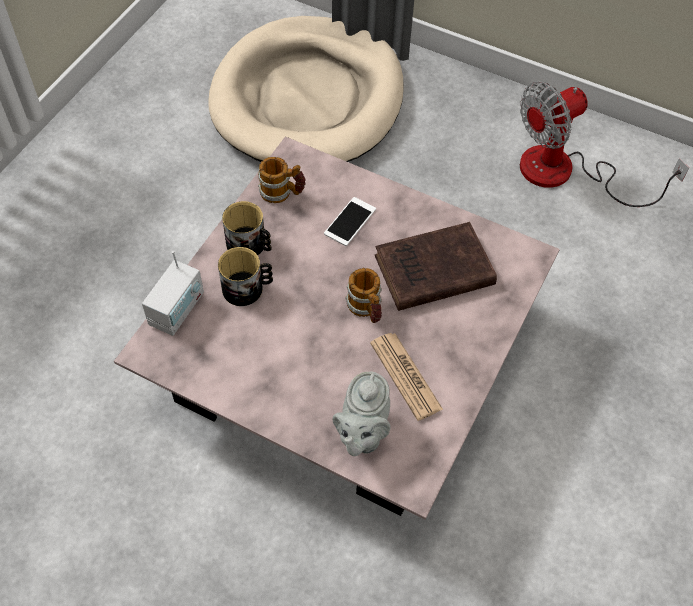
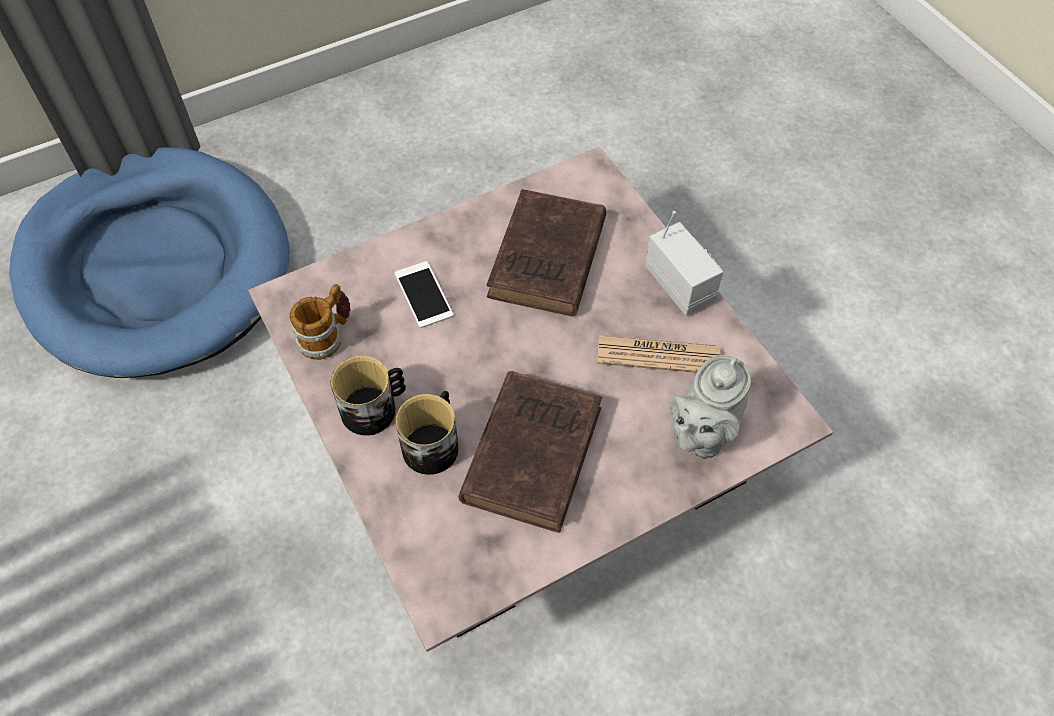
camera: 55 degrees left, 0 degrees up
(177, 310) = (406, 535): radio -> radio (679, 285)
(280, 343) = (533, 450): none -> brown book
(308, 99) = (156, 266): beige dog bed -> blue dog bed
(362, 433) = (701, 433): grey teapot -> grey teapot turned 75 degrees clockwise
(366, 309) = (549, 343): mug -> none
(565, 173) = (460, 116): fan -> none

